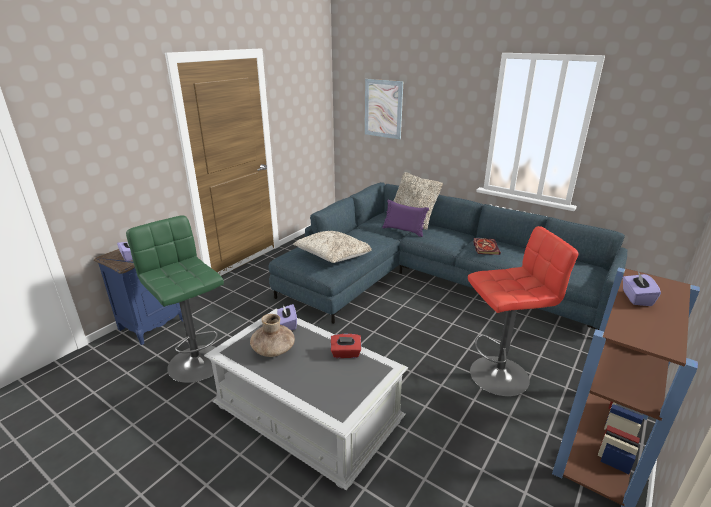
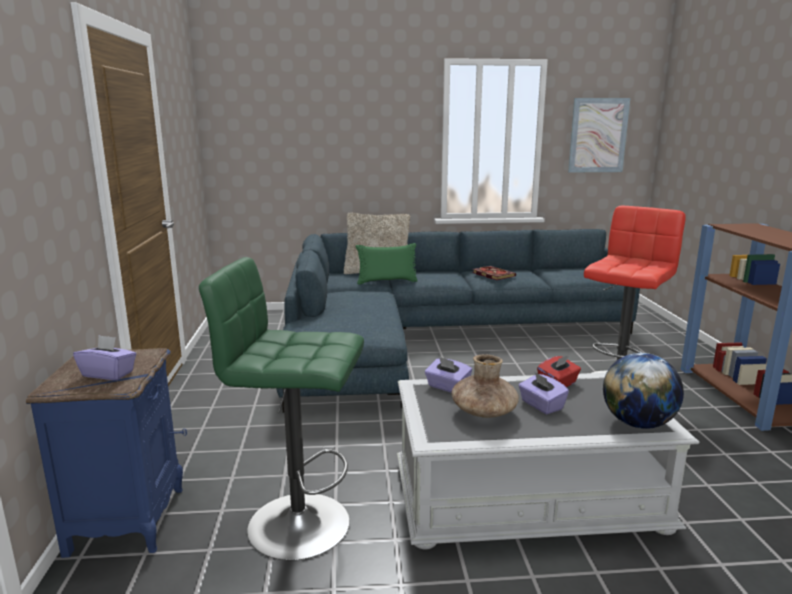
camera: 40 degrees left, 10 degrees down
(333, 255) = (358, 318): beige pillow -> none
(333, 404) = (637, 423): none -> globe
(383, 109) = (290, 137): picture -> picture (598, 135)
(404, 231) = (386, 281): purple pillow -> green pillow
(636, 298) = (758, 233): purple tissue box -> purple tissue box (541, 405)

